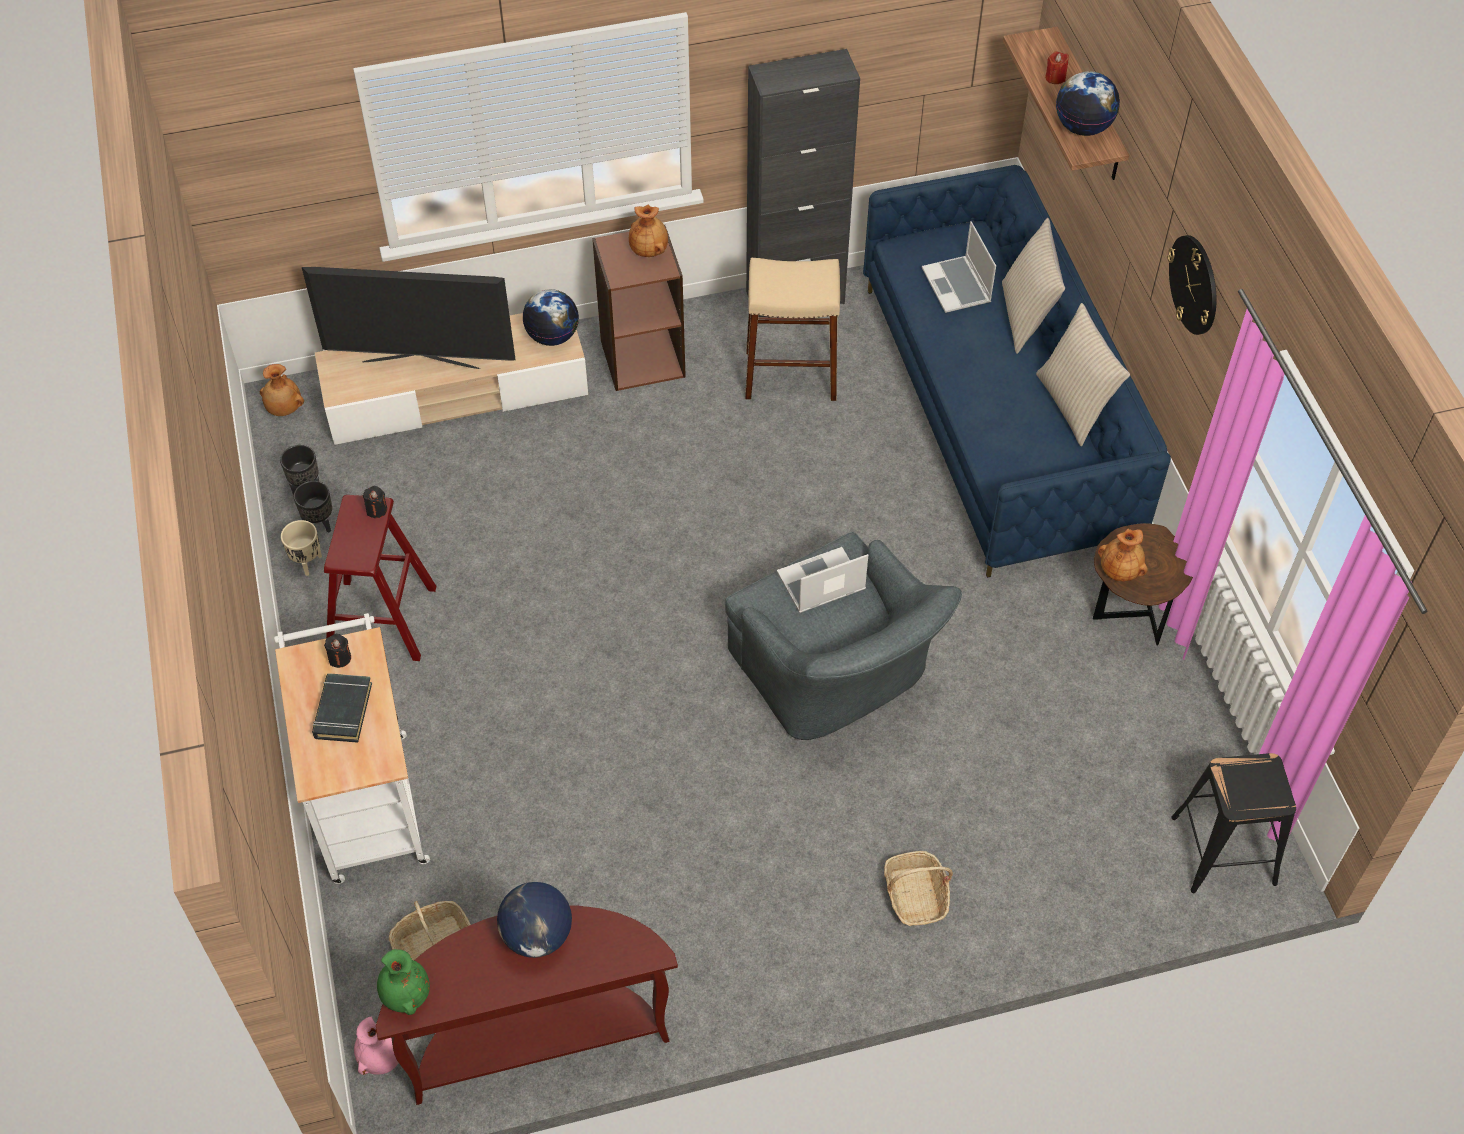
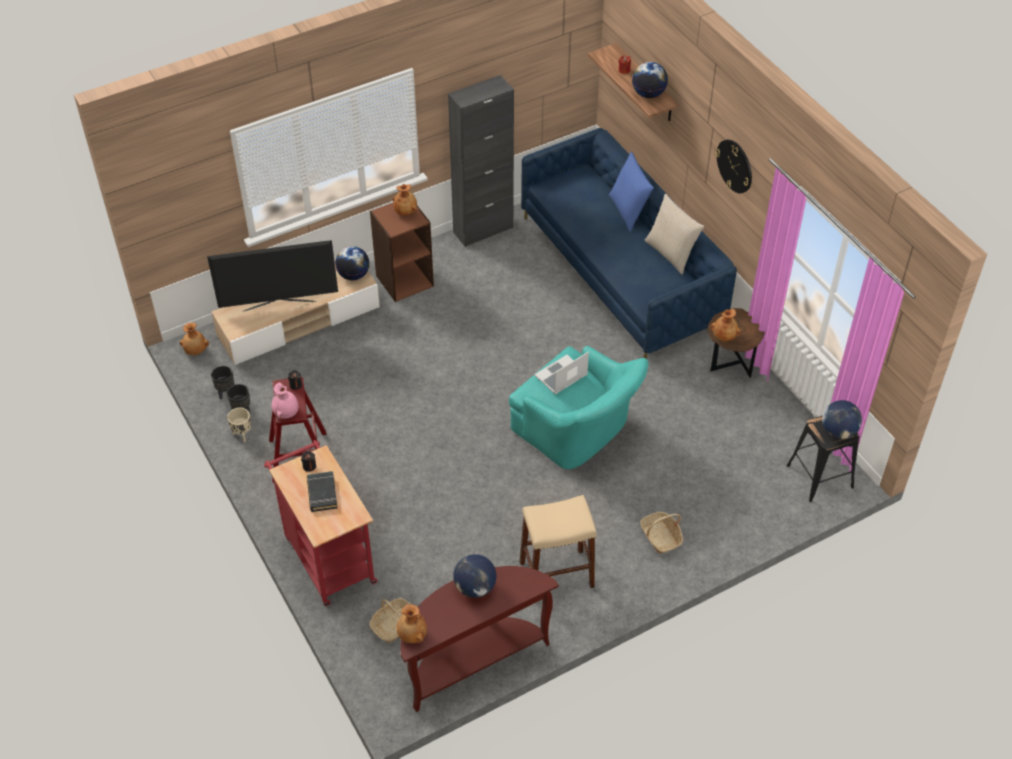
camera: 15 degrees left, 5 degrees down
(367, 797) = (327, 556): white cart -> red cart
(382, 1057) = (387, 692): pink vase -> pink vase (286, 413)
(405, 994) = (411, 635): green vase -> brown vase
(790, 375) = (495, 273): beige stool -> beige stool (556, 574)
(836, 676) = (577, 431): grey armchair -> turquoise armchair
(957, 286) = (584, 202): laptop -> none
(1026, 317) = (628, 211): beige pillow -> blue pillow
(1262, 792) = (838, 431): none -> globe

